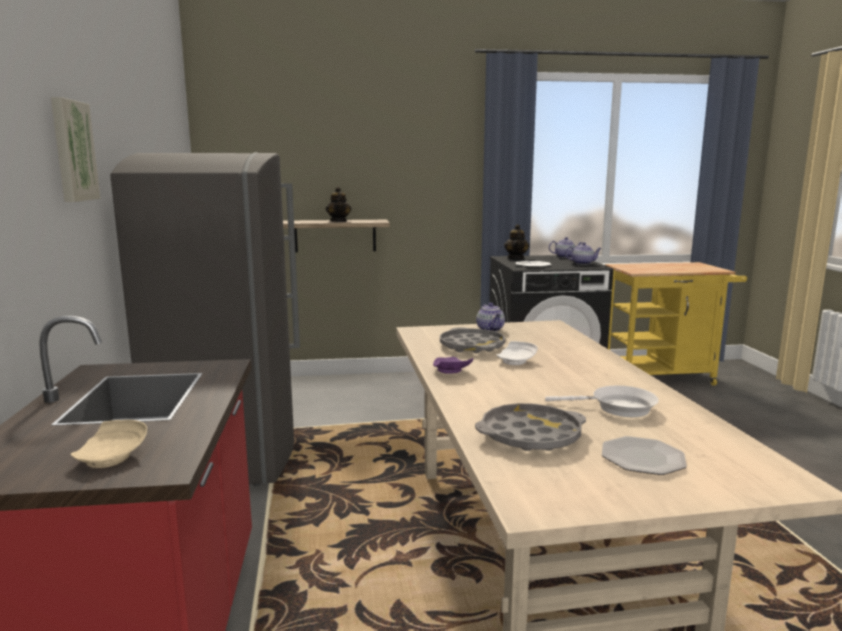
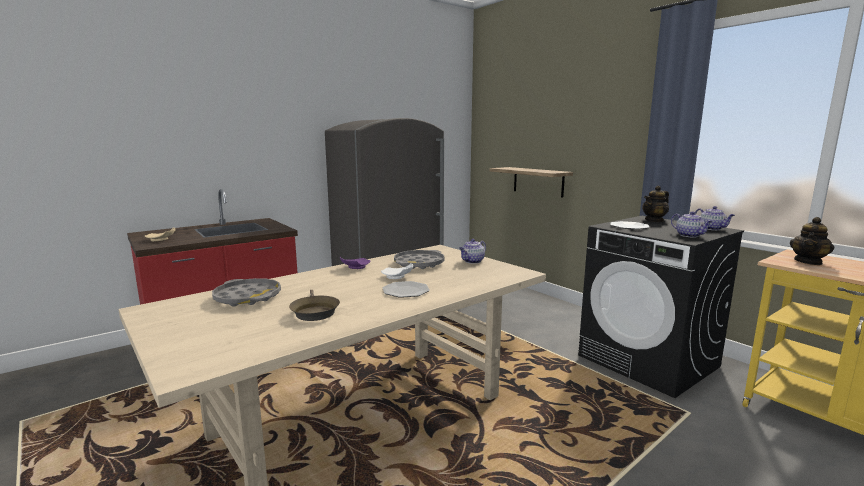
camera: 60 degrees right, 0 degrees up
(72, 151) = (290, 120): picture -> none
(339, 221) = (529, 170): teapot -> teapot (808, 262)
(617, 408) = (314, 312): white frying pan -> brown frying pan
(642, 458) = (219, 326): plate -> plate (405, 291)

